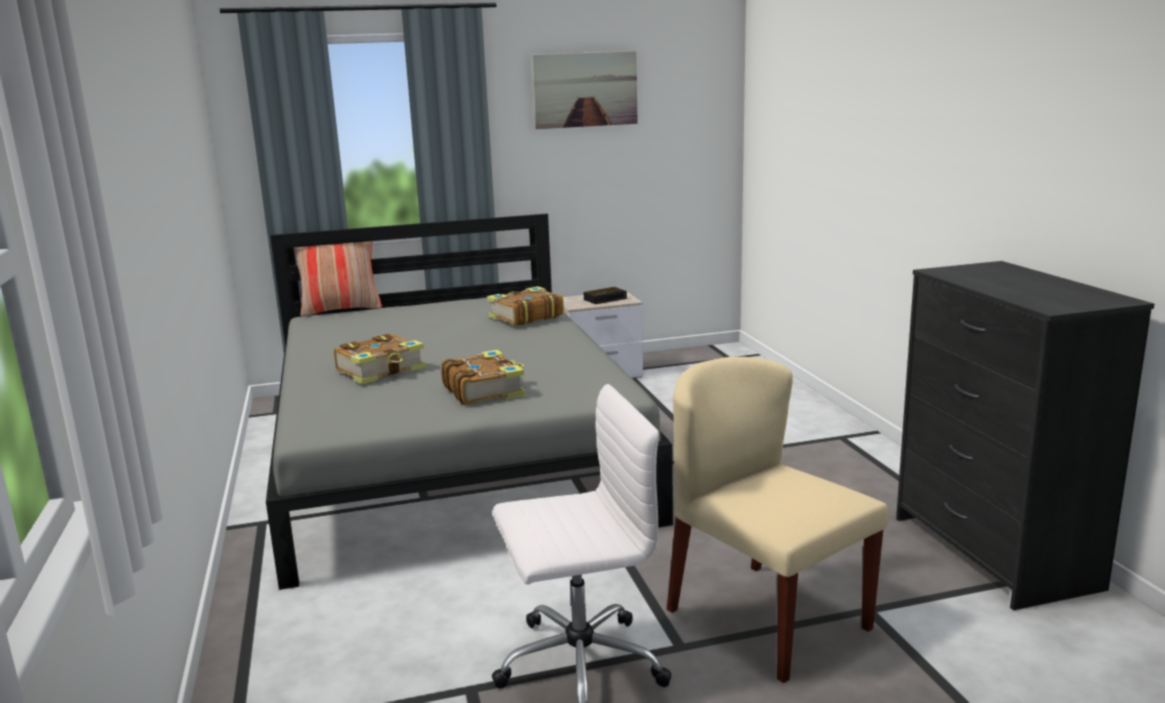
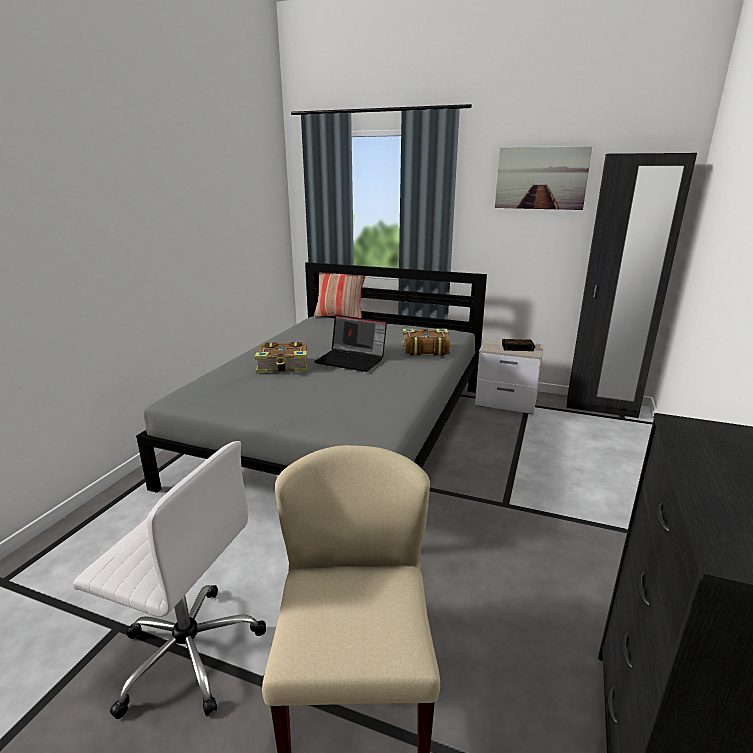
camera: 35 degrees right, 5 degrees up
(458, 345) = (352, 360): none -> laptop
(484, 390) = (308, 401): book -> none
(699, 354) = (601, 408): none -> black wardrobe

